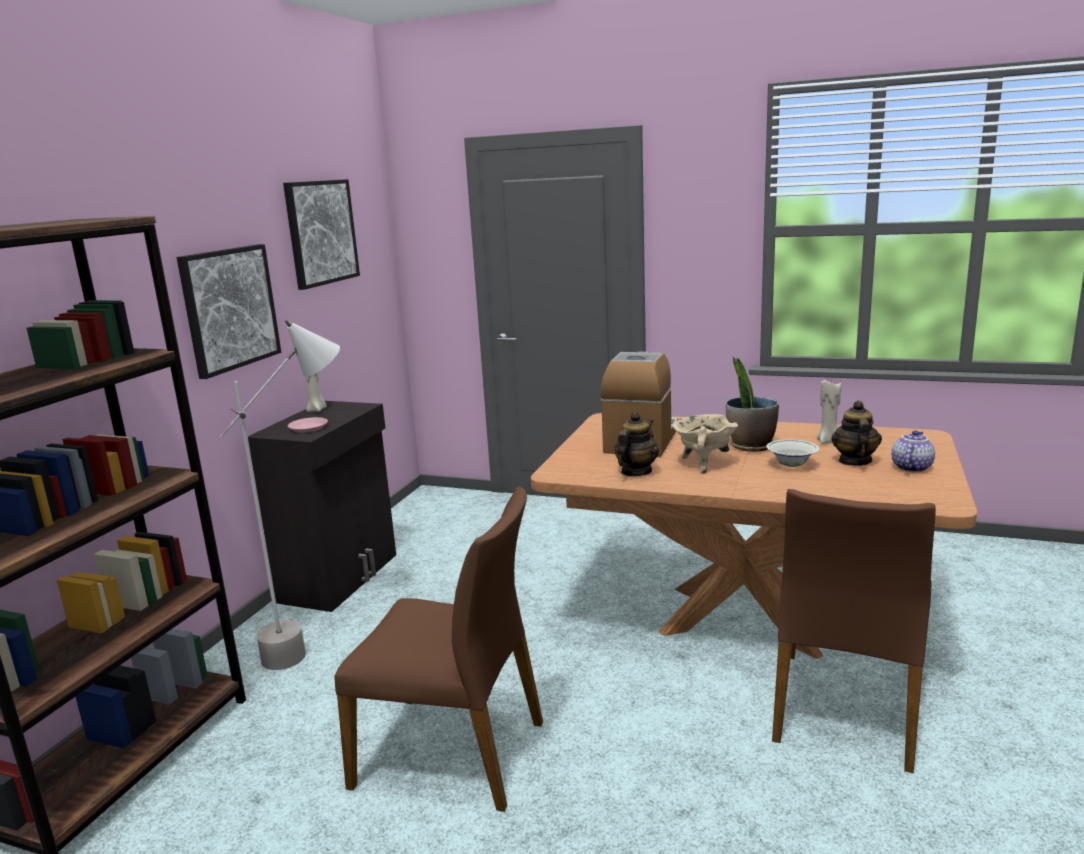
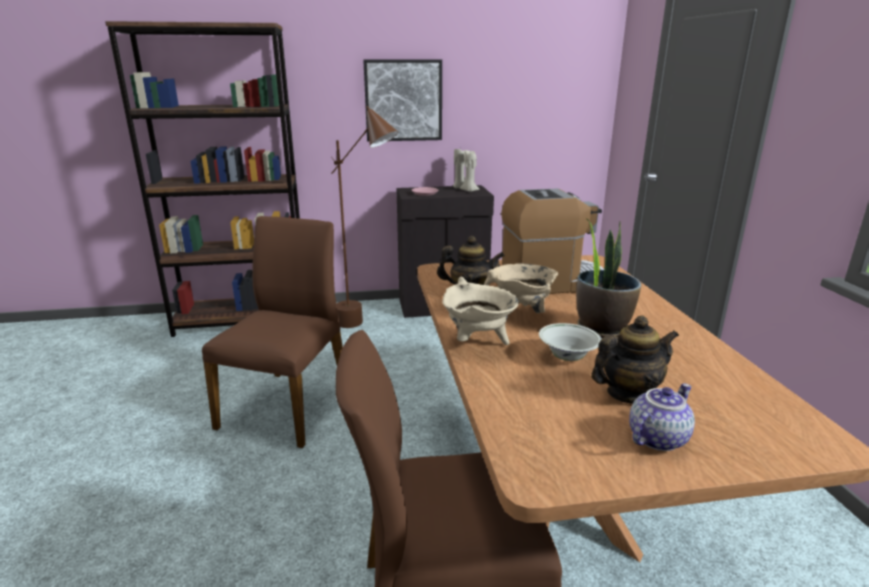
camera: 60 degrees right, 5 degrees up
(319, 644) = (368, 326): grey floor lamp -> brown floor lamp
(321, 232) = (515, 58): picture -> none
(453, 752) = (287, 405): brown chair -> brown chair turned 150 degrees counterclockwise
(746, 487) = (478, 343): none -> beige cooking pot
(828, 441) = (681, 370): beige candle -> beige candle (469, 191)
(910, 467) = (656, 437): teapot -> teapot turned 45 degrees counterclockwise

